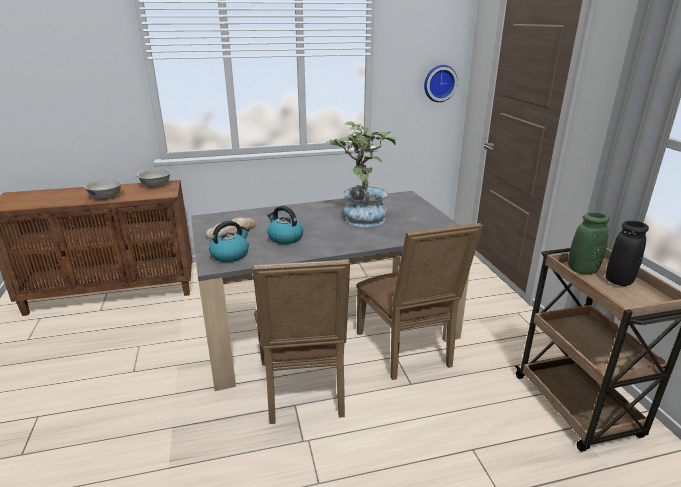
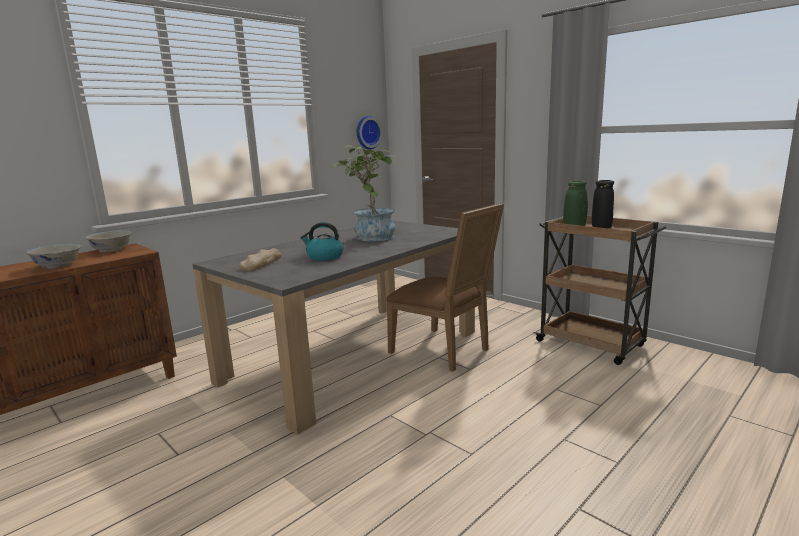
camera: 30 degrees left, 10 degrees down
(230, 255) = (290, 274): kettle -> none
(305, 392) = (388, 404): brown chair -> none

